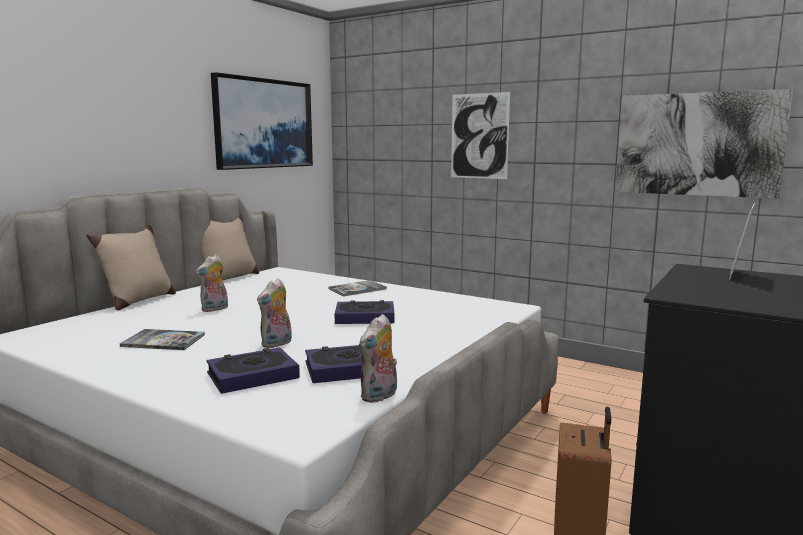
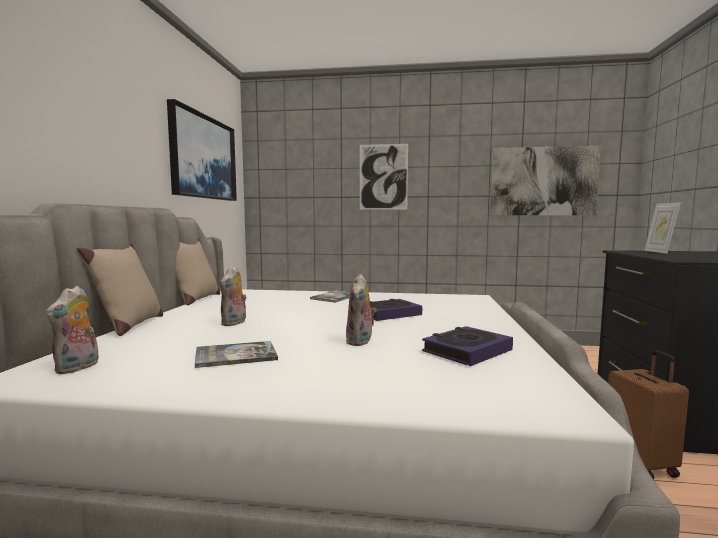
camera: 25 degrees left, 5 degrees down
(252, 376) = (401, 370): book -> none
(380, 396) = (545, 366): plush toy -> plush toy (78, 368)

